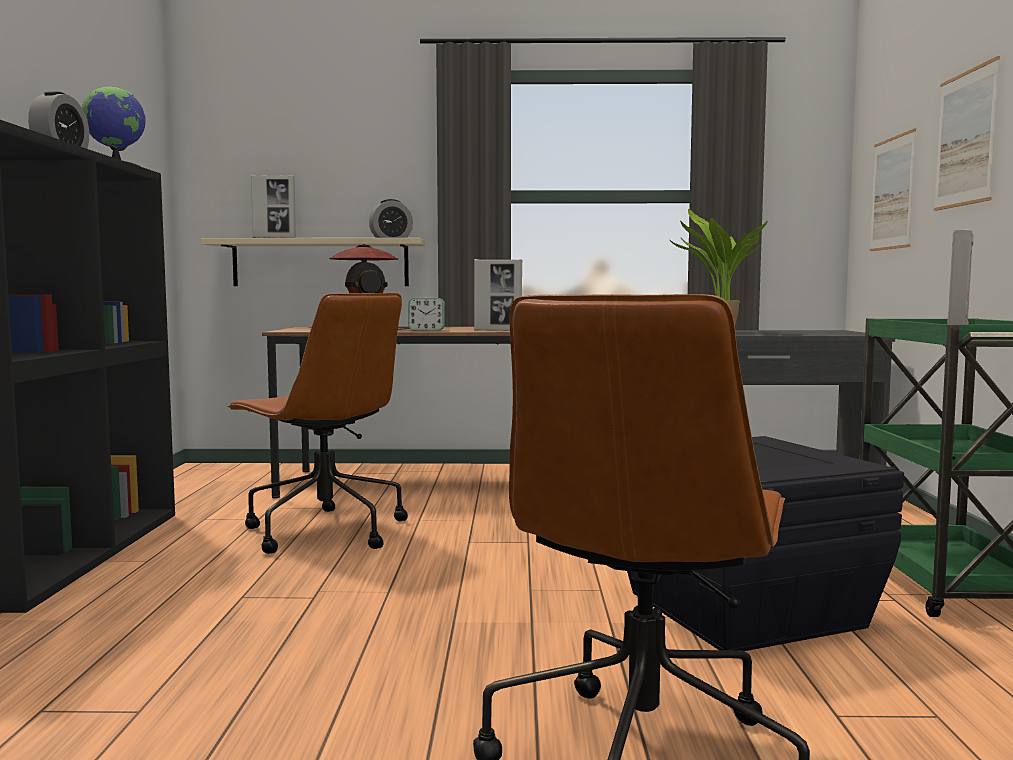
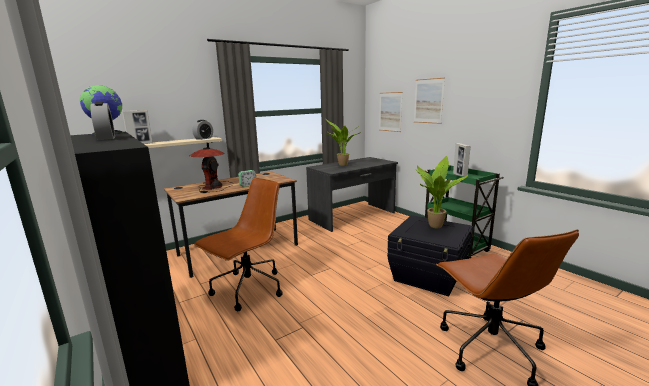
camera: 35 degrees left, 10 degrees up
(324, 531) = (248, 289): brown office chair -> brown office chair turned 60 degrees counterclockwise
(498, 331) = (279, 181): picture frame -> none
(774, 454) = (433, 226): none -> potted plant

